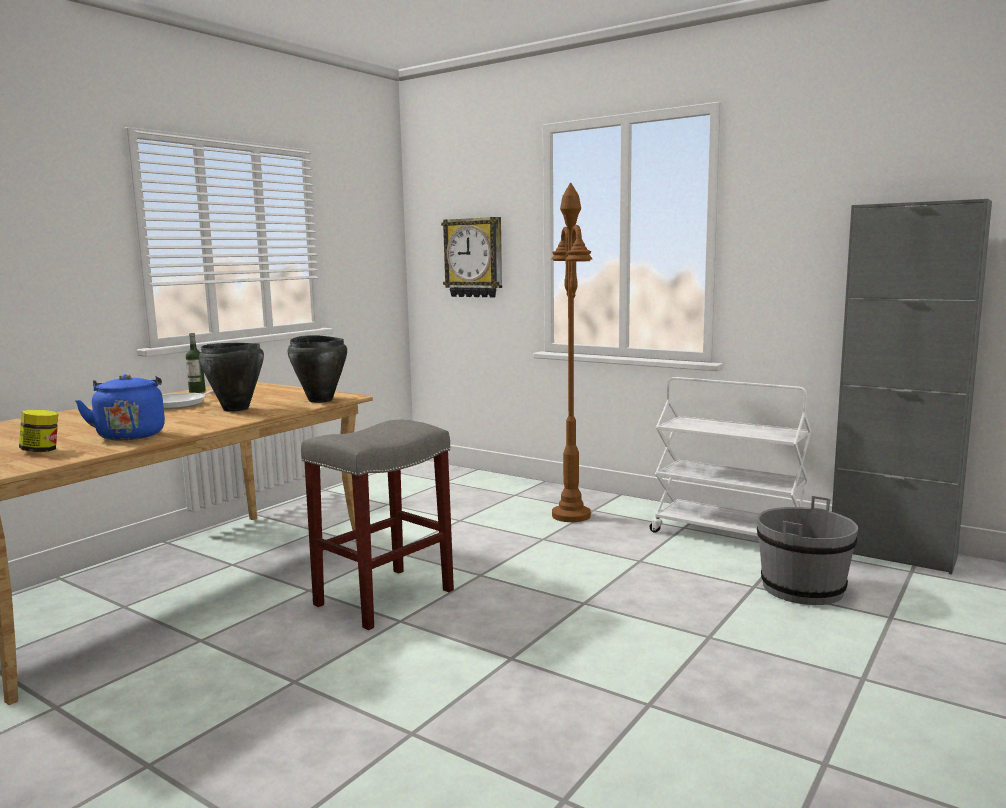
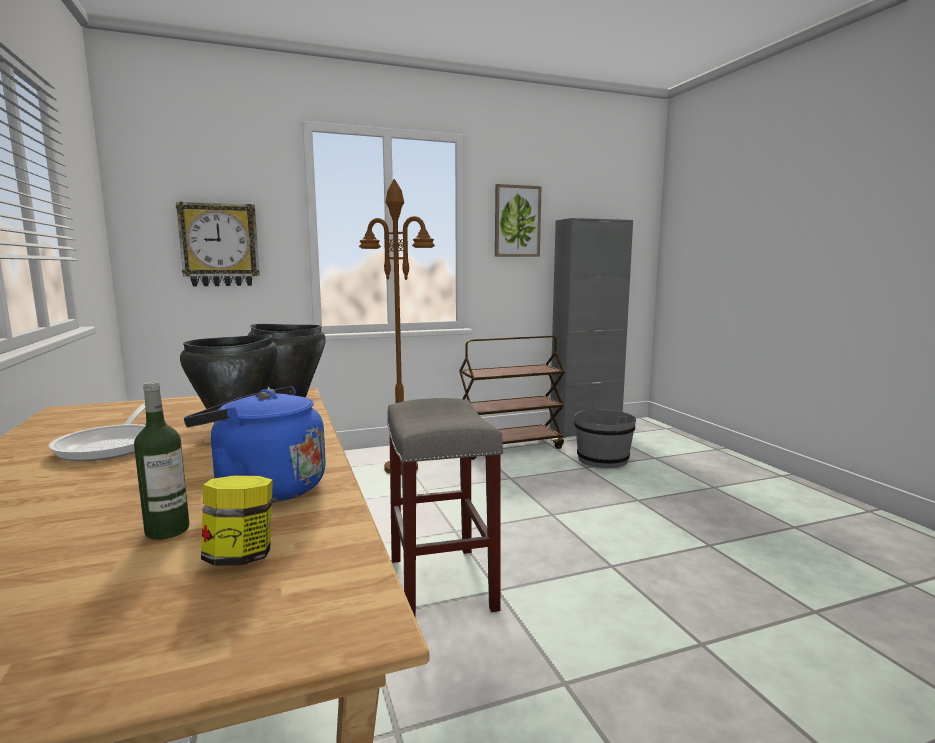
camera: 55 degrees left, 0 degrees up
(197, 391) = (45, 430): bottle -> bottle (167, 530)
(728, 536) = (510, 447): white cart -> brown cart
(800, 212) = (517, 221): none -> picture

